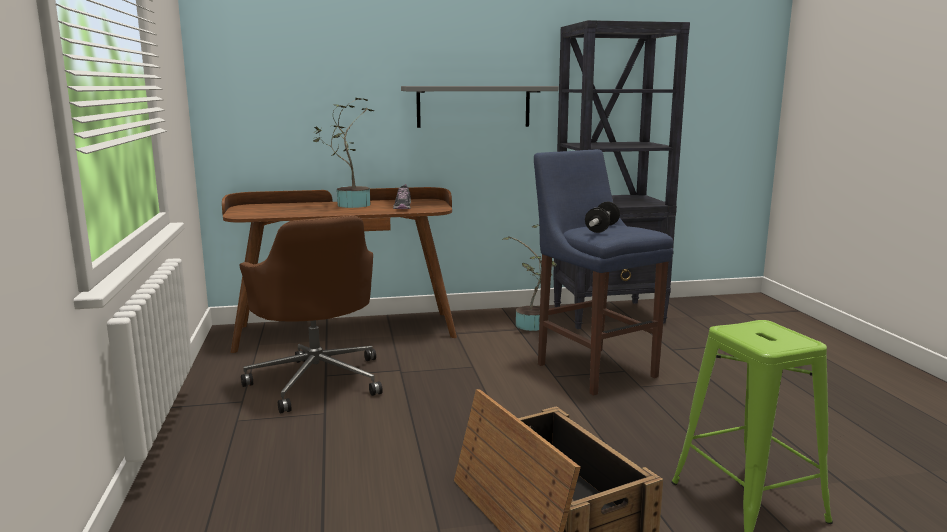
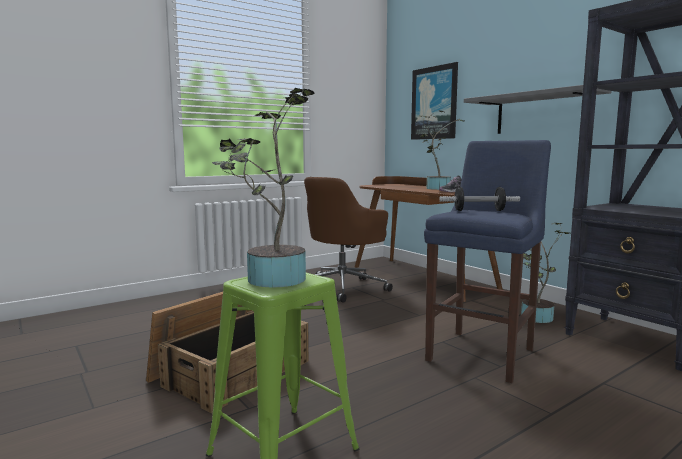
camera: 65 degrees right, 5 degrees down
(303, 80) = (434, 103): none -> picture
(769, 337) = (271, 281): none -> potted plant

